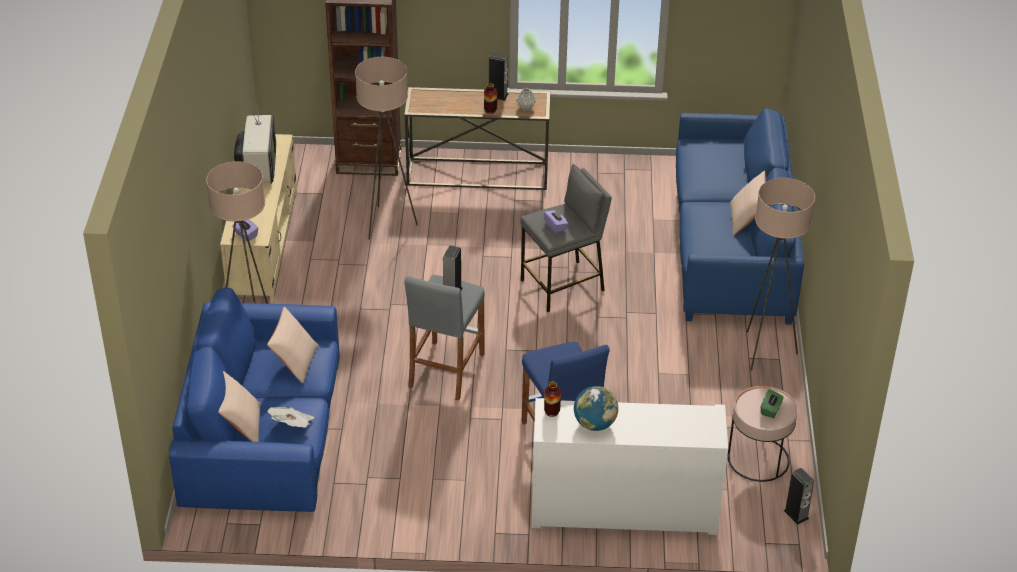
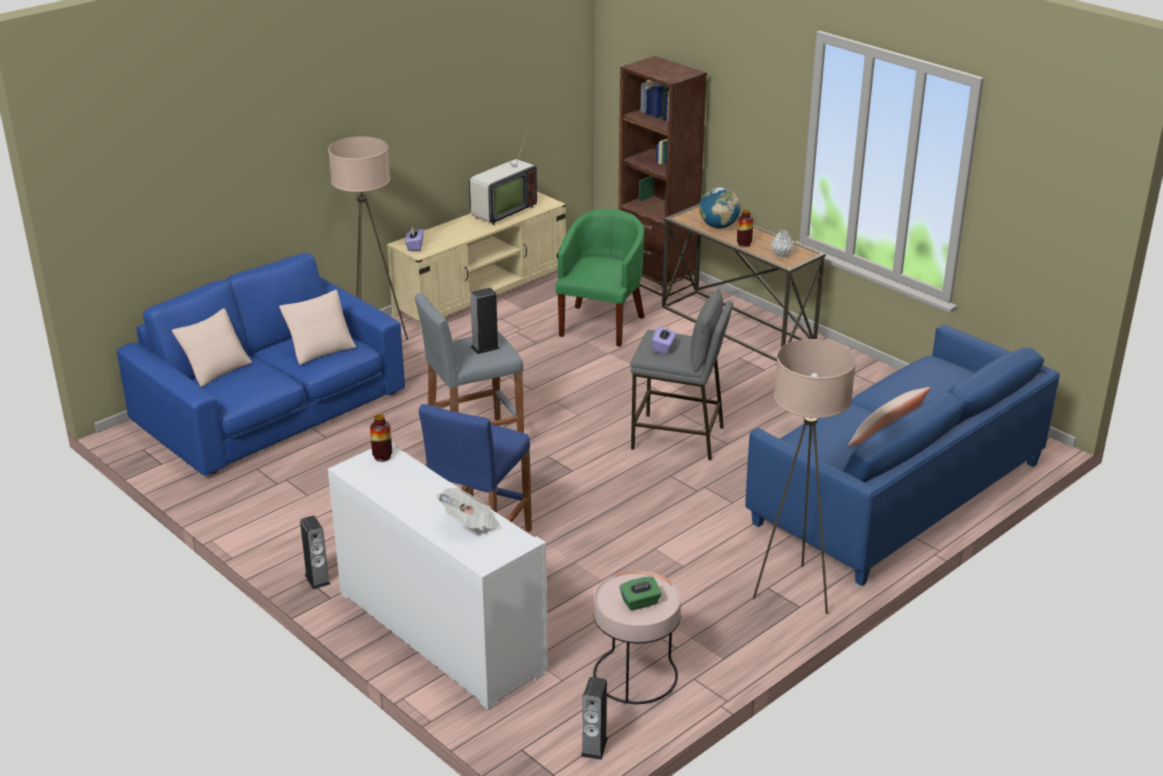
camera: 45 degrees right, 10 degrees down
(292, 425) = (242, 386): newspaper -> newspaper (470, 524)
(387, 223) = (601, 324): beige floor lamp -> green armchair
(497, 95) = (770, 237): speaker -> speaker (317, 579)
(595, 424) = (400, 486): globe -> globe (718, 226)

